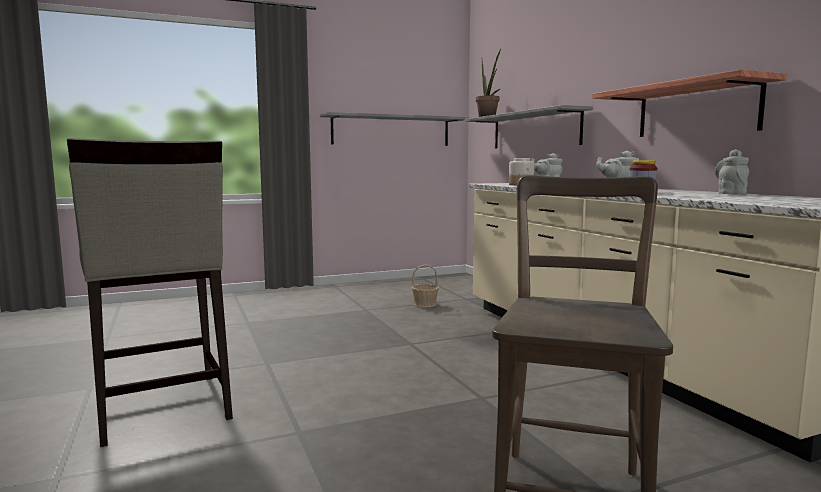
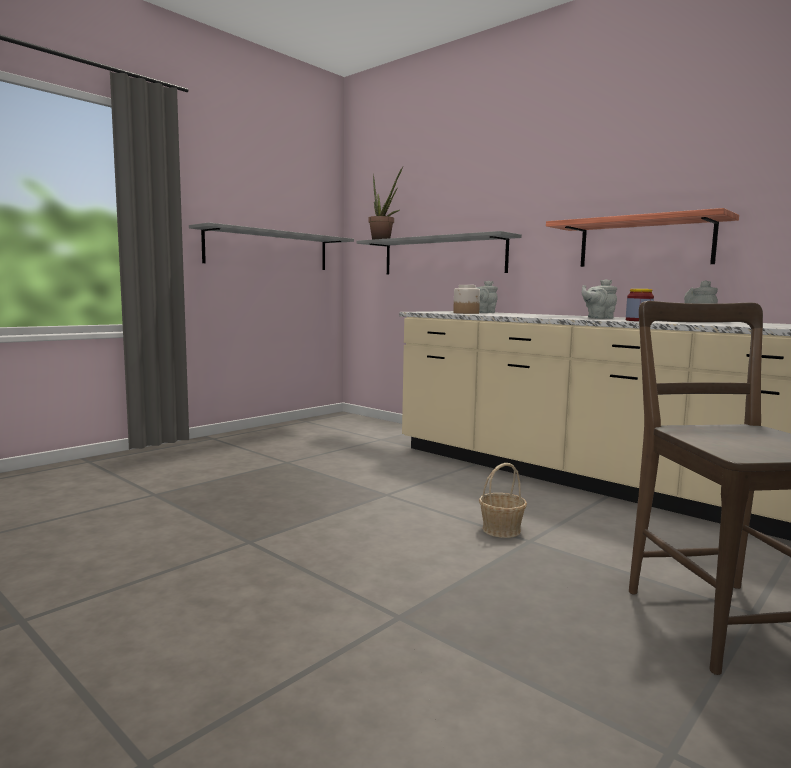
camera: 25 degrees left, 0 degrees up
(162, 408) = (180, 626): beige stool -> none
(425, 304) = (345, 449): basket -> basket (501, 530)

